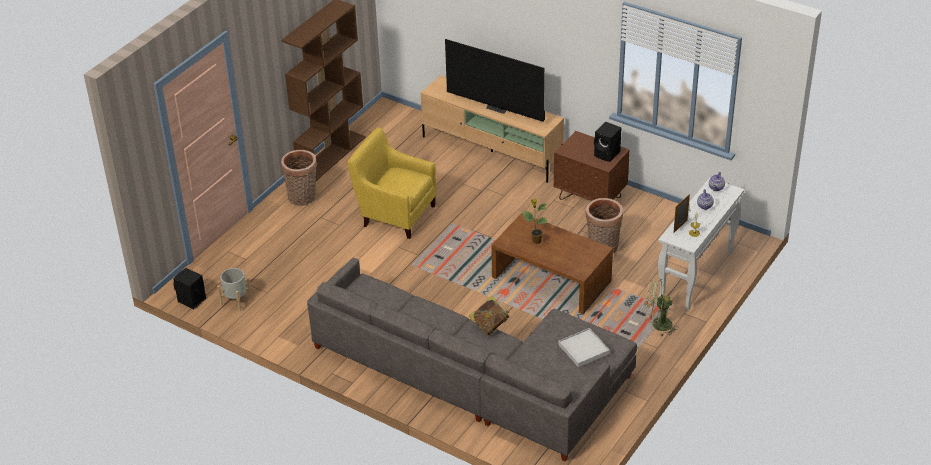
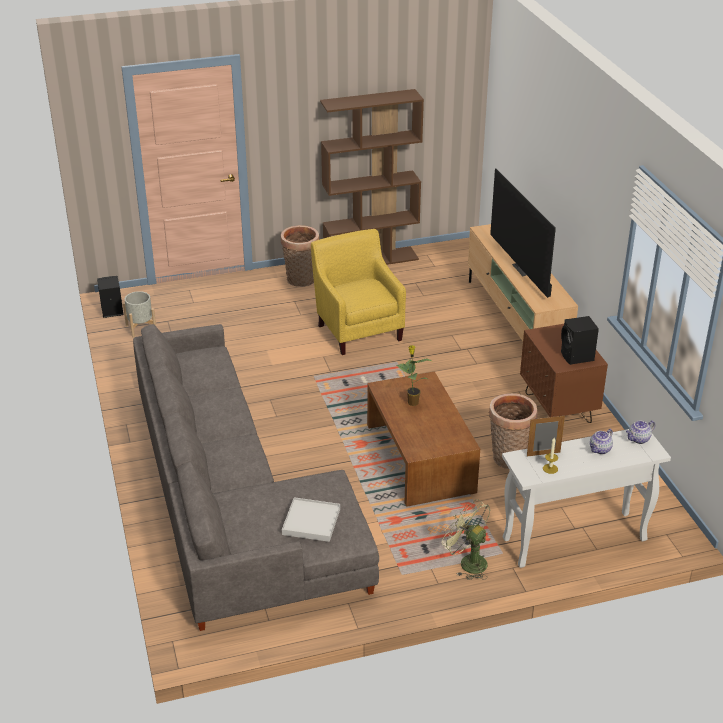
camera: 40 degrees right, 5 degrees down
(489, 325) = (259, 448): book -> none

